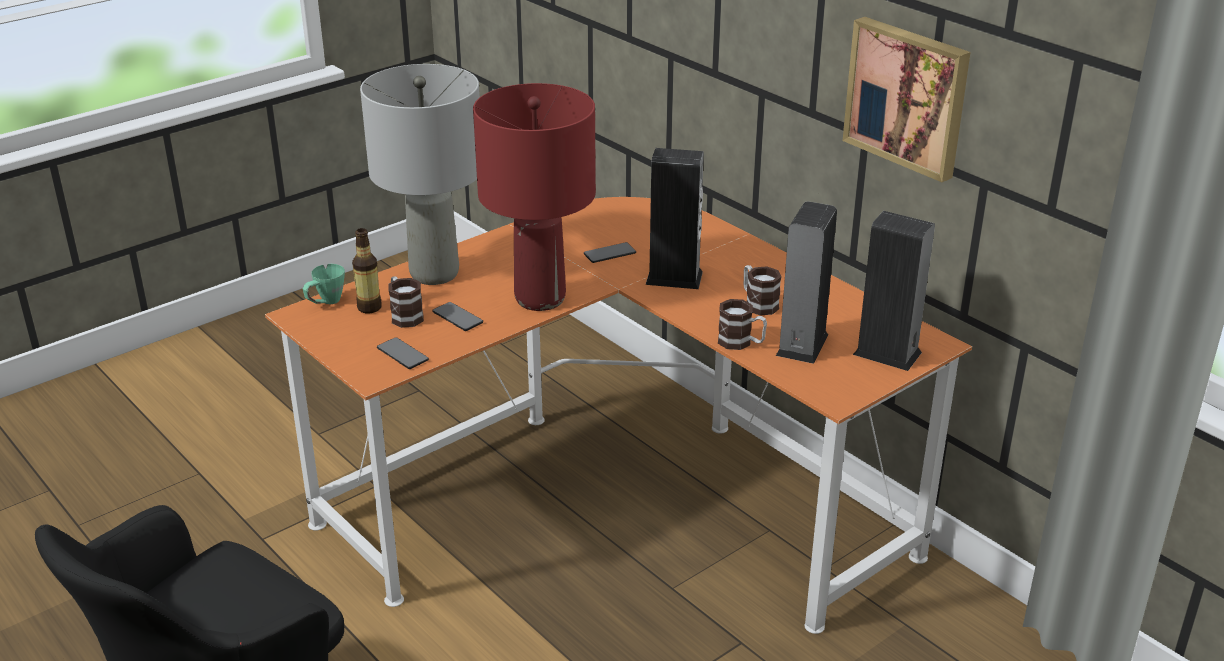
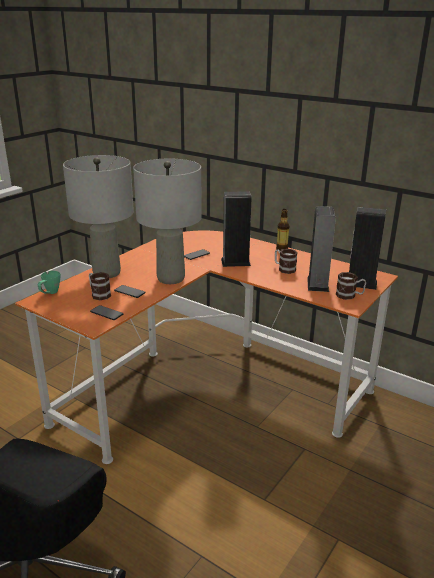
camera: 15 degrees left, 5 degrees down
(369, 307) = (77, 293): bottle -> bottle (281, 249)
(539, 299) = (170, 279): red table lamp -> grey table lamp
(741, 342) = (287, 286): mug -> mug (349, 295)
(908, 96) = (354, 151): picture -> none

